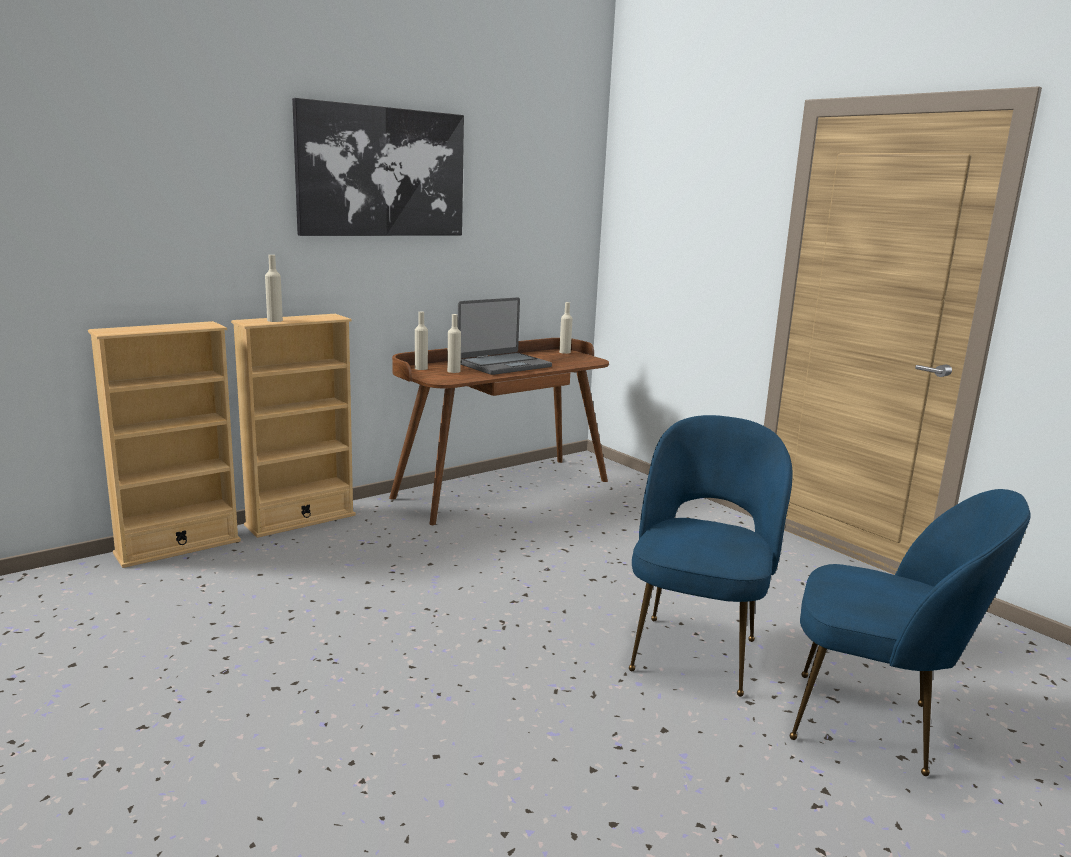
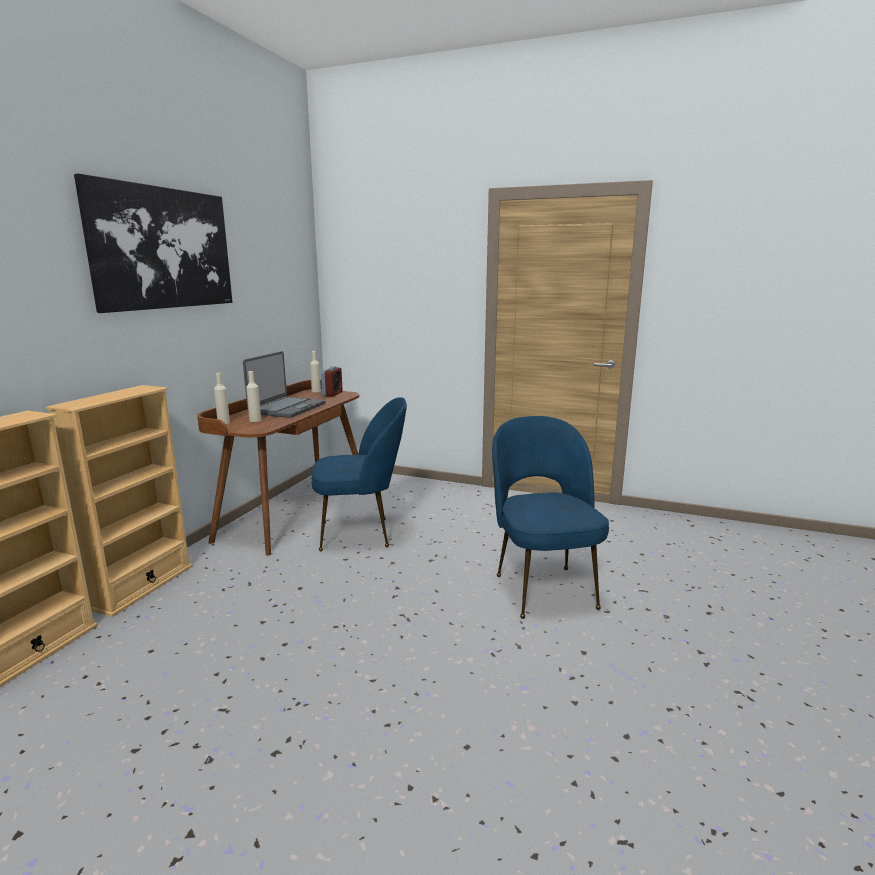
camera: 30 degrees left, 0 degrees up
(274, 320) = (96, 400): beige bottle -> none
(577, 358) = (332, 394): none -> alarm clock
(875, 726) = (678, 599): blue chair -> blue chair (362, 534)

